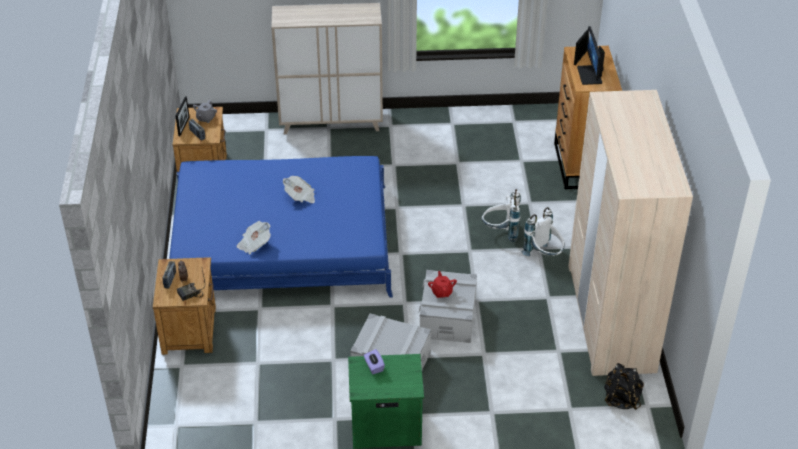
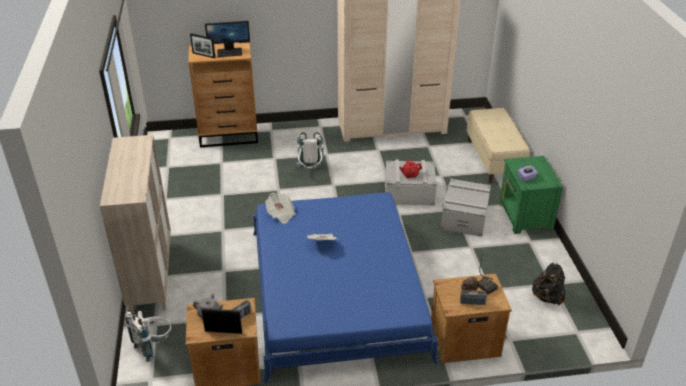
camera: 95 degrees left, 5 degrees down
(254, 244) = (393, 266): newspaper -> newspaper (280, 214)
(520, 418) = (494, 160): none -> beige bench
(544, 255) = (334, 151): white backpack -> white backpack (154, 345)
(621, 399) = (462, 124): black backpack -> black backpack (547, 297)

